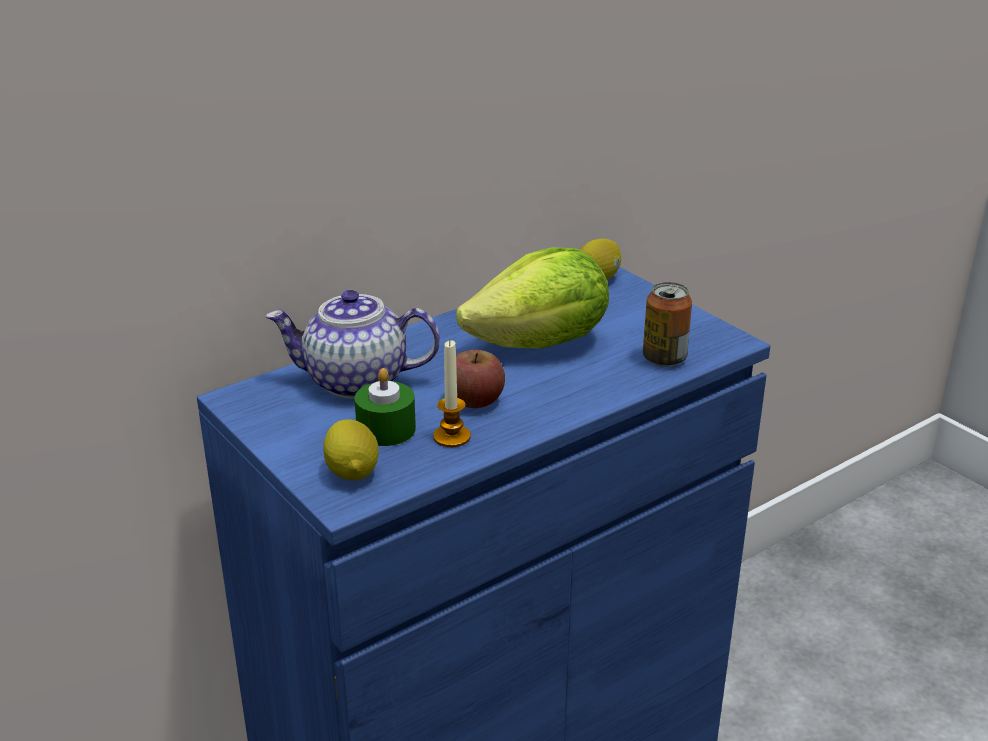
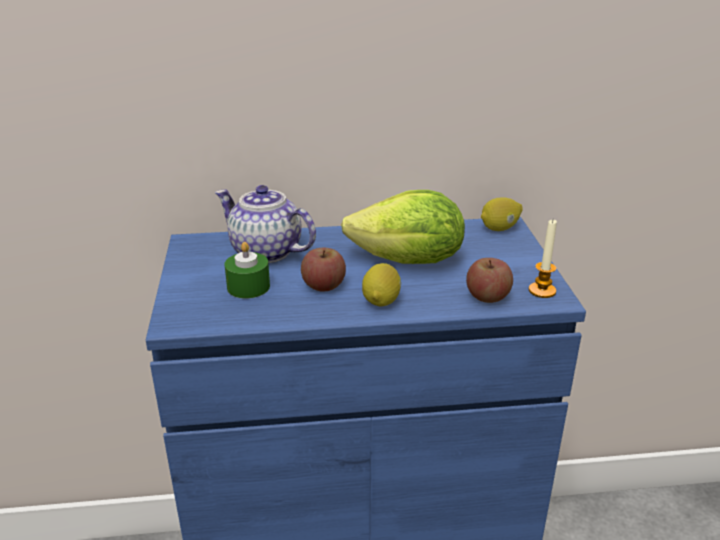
camera: 30 degrees right, 0 degrees up
(352, 471) = (199, 306): lemon -> lemon (381, 300)
(452, 437) = (282, 304): candle -> candle (542, 291)
(664, 358) = (487, 296): can -> apple

